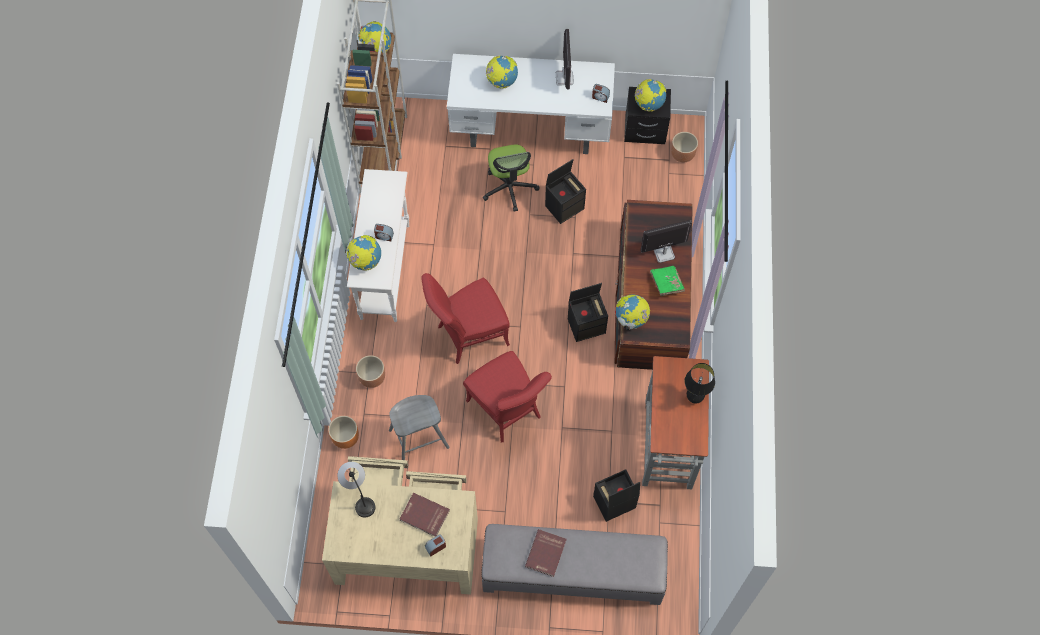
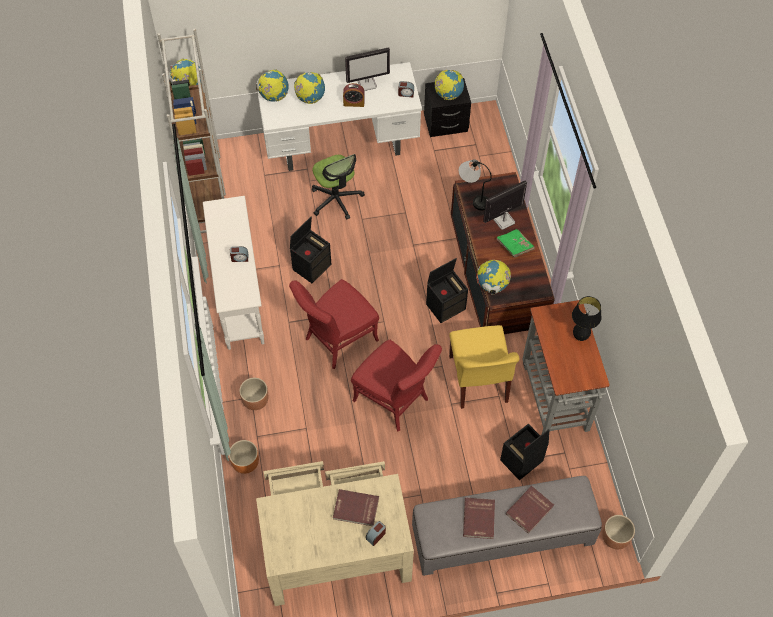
camera: 15 degrees left, 5 degrees down
(360, 495) = (286, 505): table lamp -> table lamp (473, 196)
(365, 261) = (228, 285): globe -> globe (274, 96)
(418, 439) = (317, 447): grey stool -> none
(544, 96) = (354, 103): none -> alarm clock
(564, 78) = (367, 83): monitor -> monitor turned 90 degrees clockwise
(564, 206) = (393, 205): black storage box -> black storage box (312, 266)
(596, 410) = (478, 381): none -> yellow chair
(598, 558) = (530, 510): none -> red book
(682, 154) = (486, 137): brown planter -> brown planter (615, 537)

